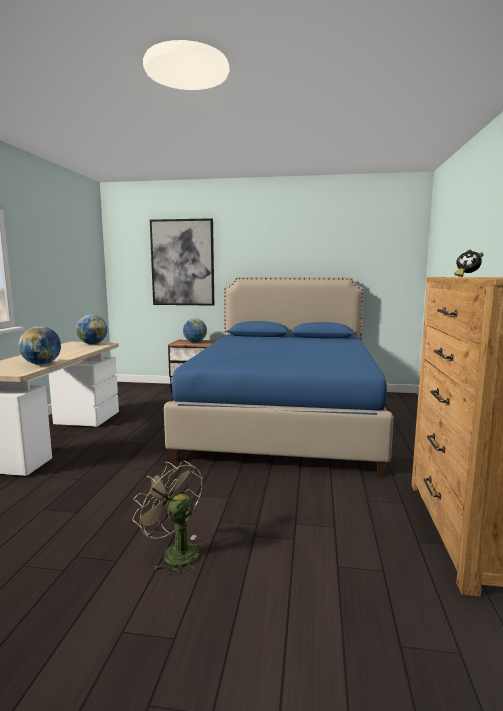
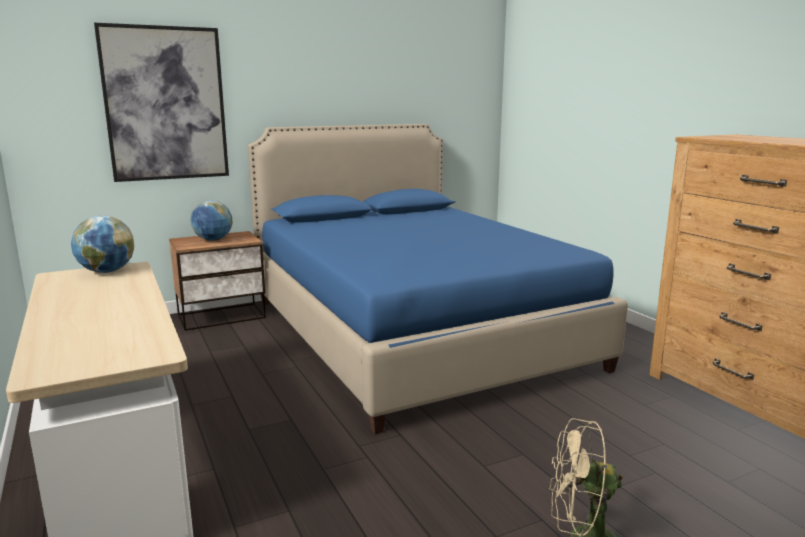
camera: 35 degrees left, 5 degrees up
(42, 364) = (145, 329): globe -> none
(466, 276) = (750, 139): alarm clock -> none

